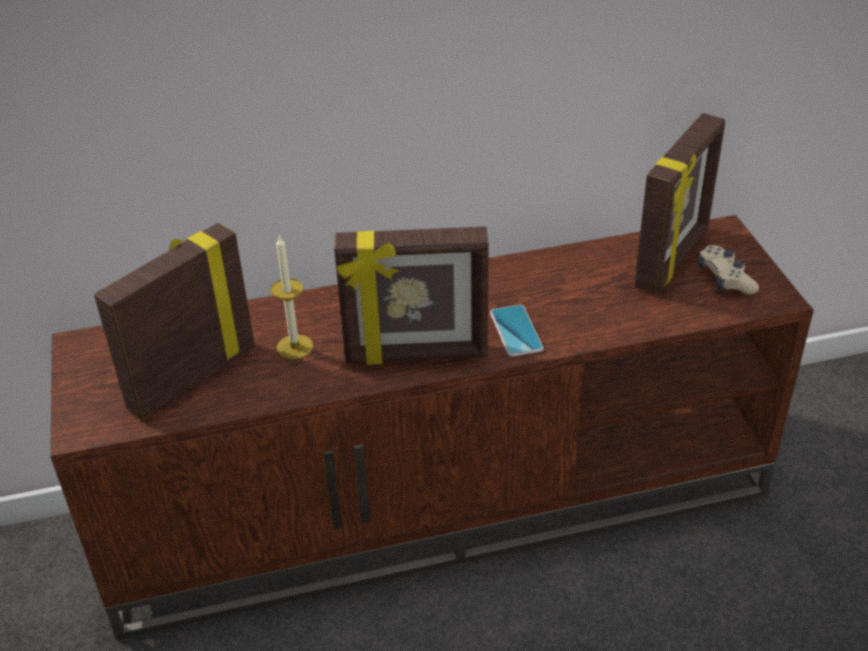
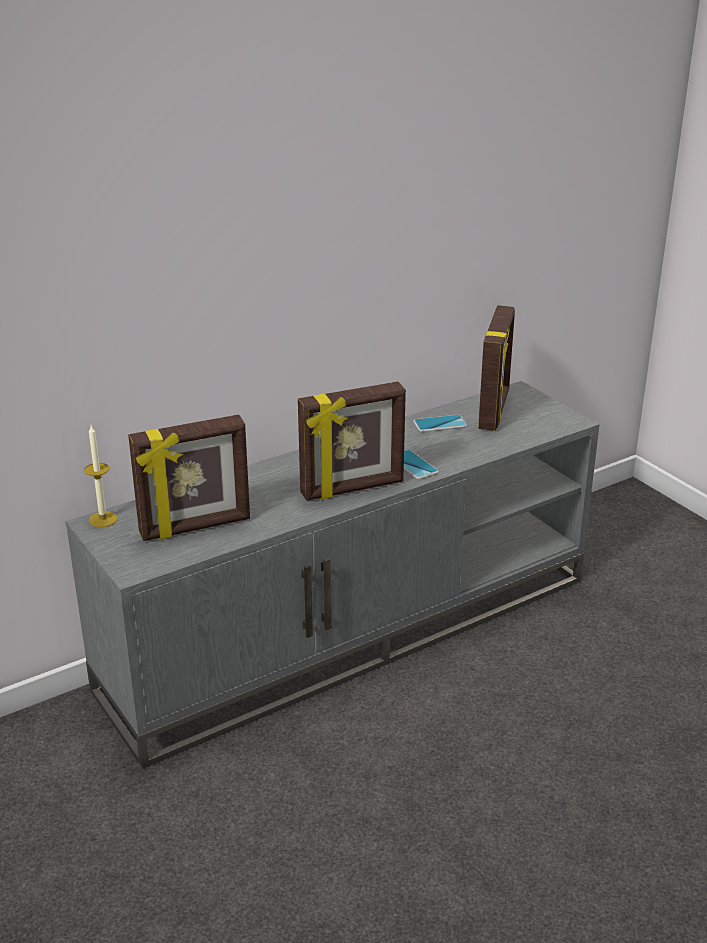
camera: 20 degrees left, 10 degrees down
(191, 377) = (195, 527): picture frame -> picture frame turned 135 degrees counterclockwise
(295, 347) = (261, 498): candle -> candle (103, 519)
(441, 502) = (352, 630): brown tv stand -> grey tv stand
(586, 269) = (440, 424): none -> phone
(724, 279) = (534, 416): beige game controller -> none

